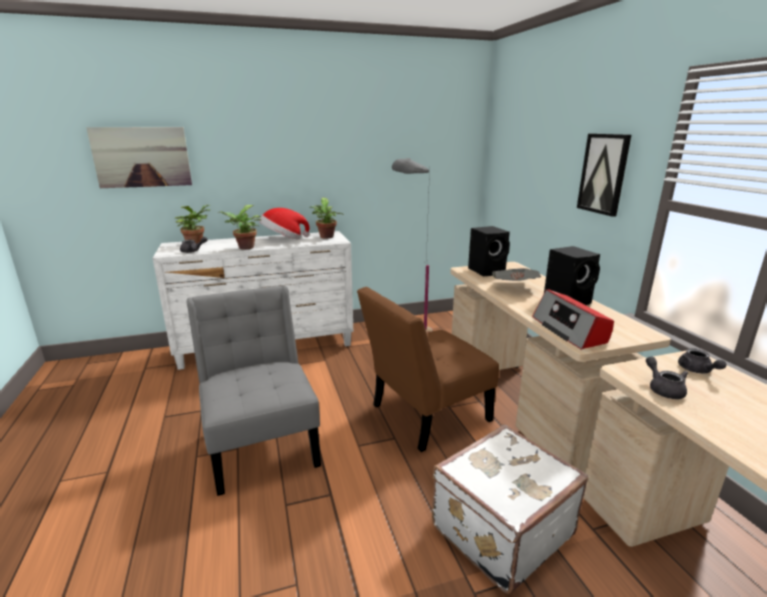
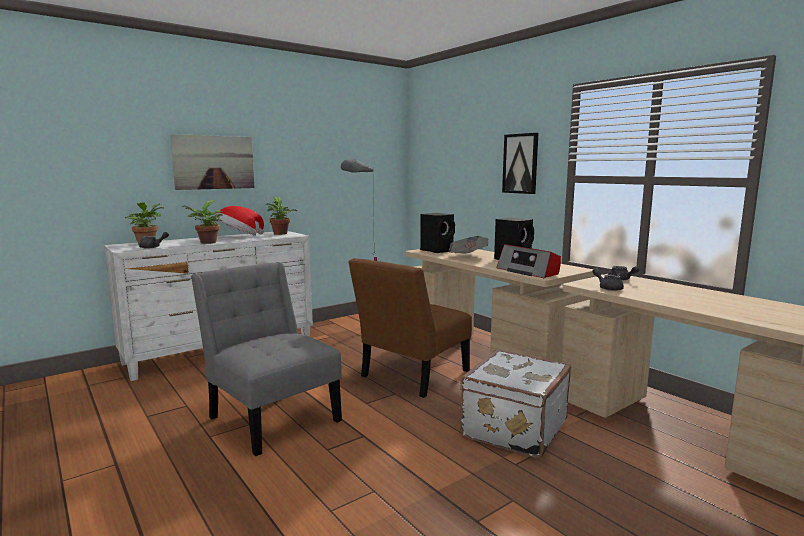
camera: 20 degrees left, 10 degrees down
(142, 157) = (87, 154): picture -> picture (214, 162)

